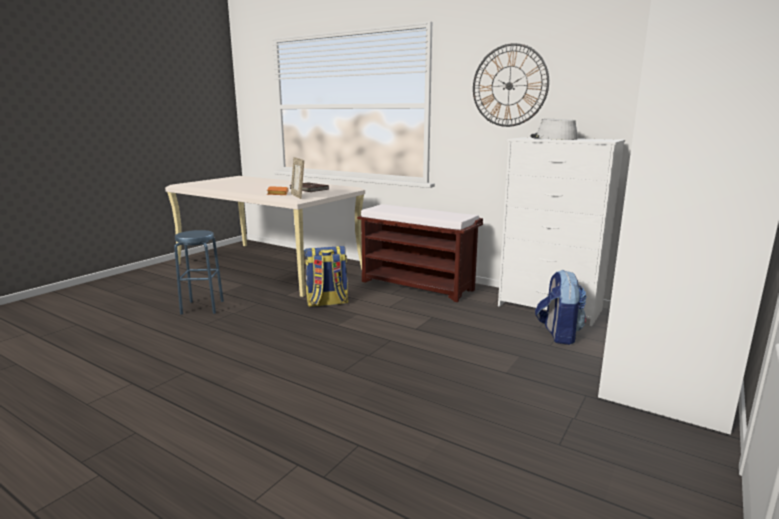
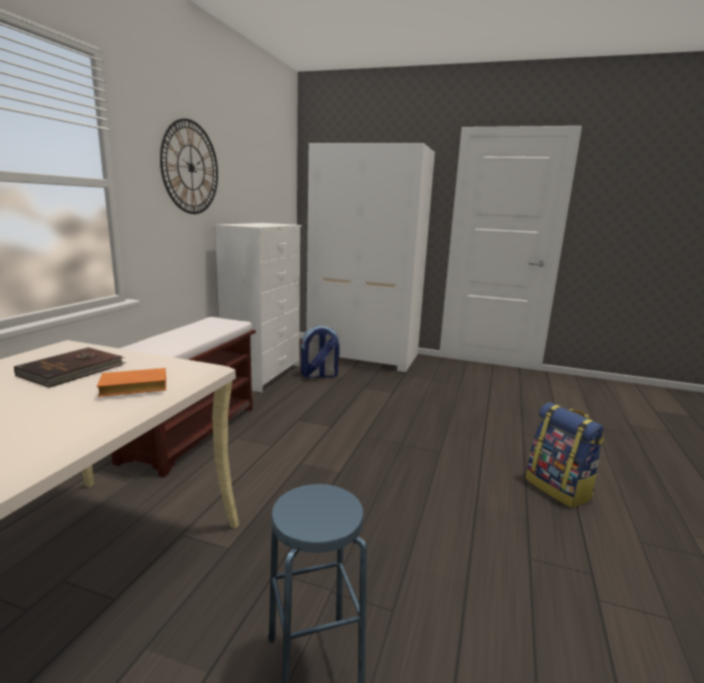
camera: 105 degrees left, 0 degrees up
(298, 196) = (178, 368): picture frame -> none
(327, 303) = (265, 493): backpack -> backpack (558, 489)
(553, 138) = (253, 224): grey hat -> none

